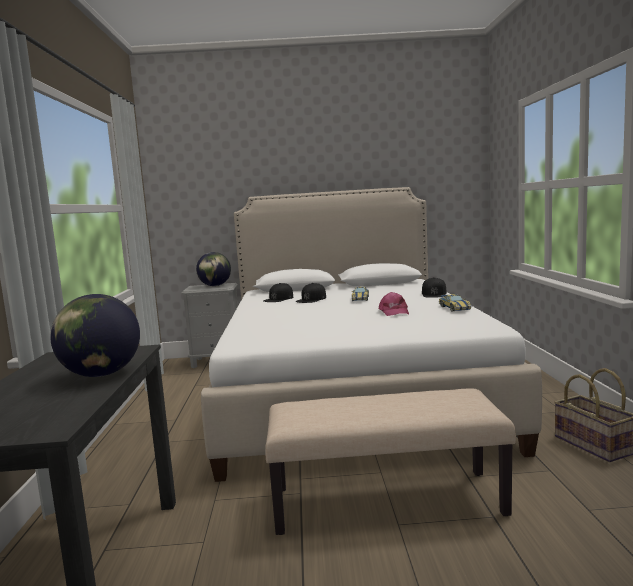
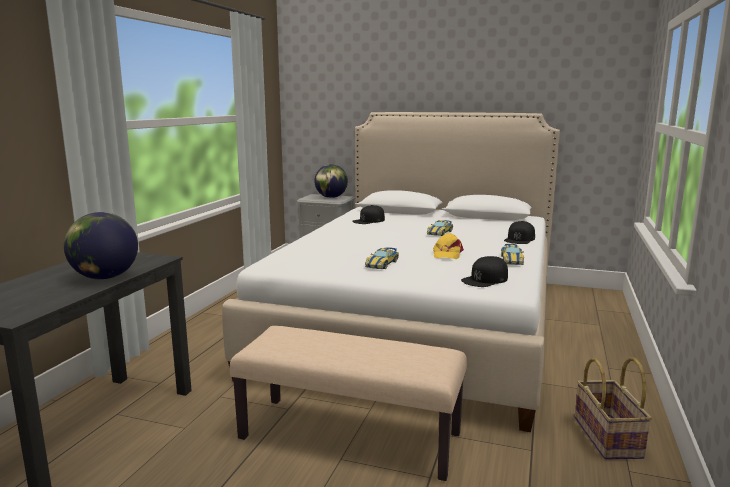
camera: 20 degrees right, 5 degrees up
(311, 299) = (395, 226): black cap -> black cap (485, 279)
(350, 327) = (382, 264): none -> toy car
(393, 312) = (447, 254): pink cap -> yellow cap

